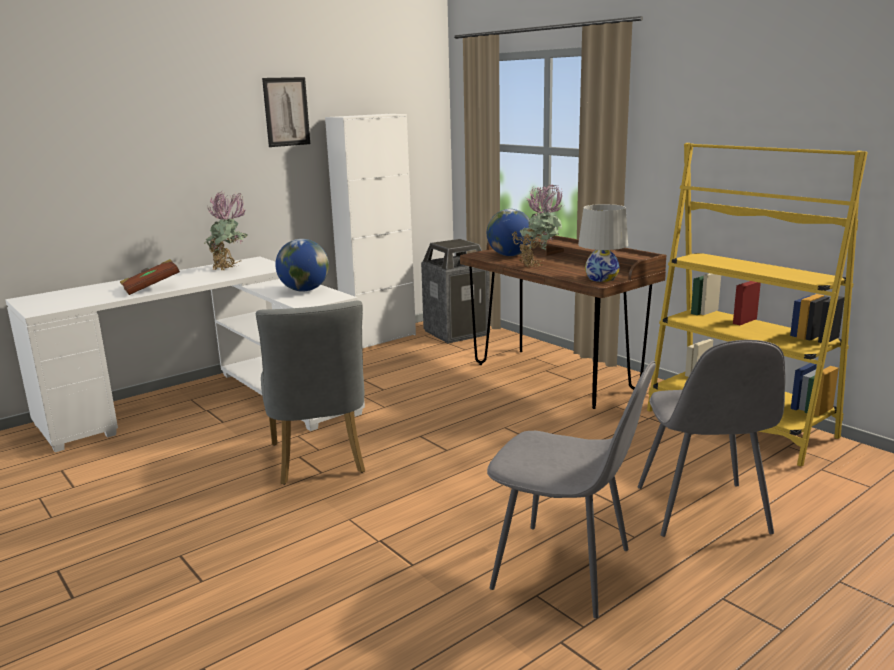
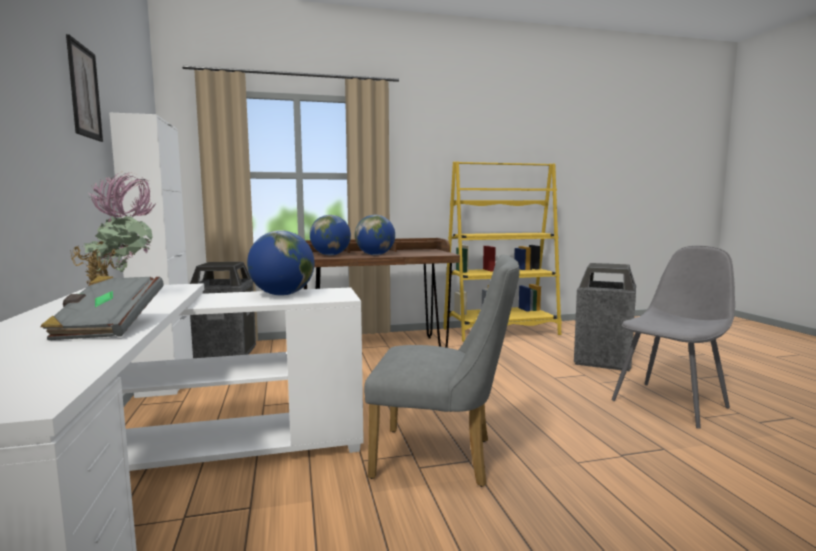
camera: 65 degrees left, 10 degrees down
(151, 288) = (108, 327): brown book -> grey book
(538, 265) = (375, 255): potted plant -> globe
(601, 278) = (437, 253): white table lamp -> none
(702, 511) = (603, 360): grey chair -> trash can

